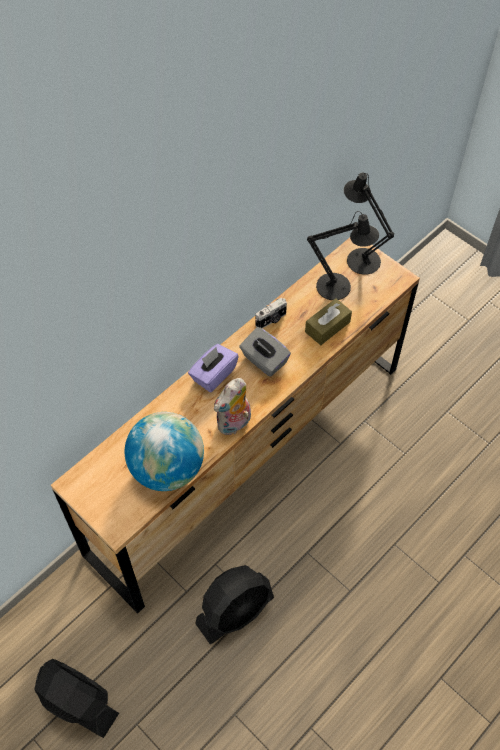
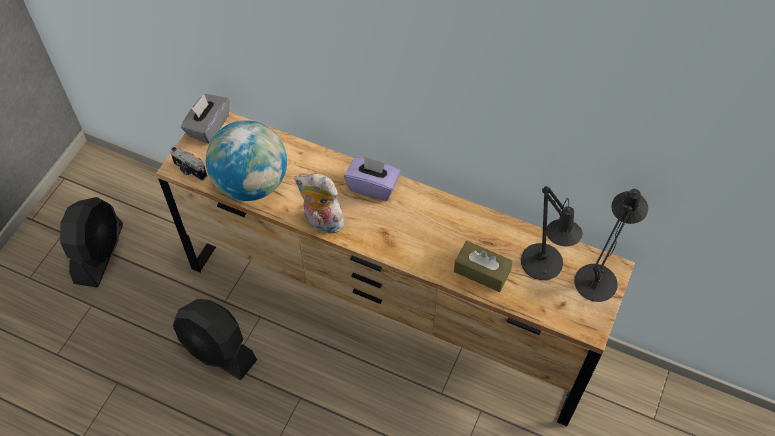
camera: 70 degrees right, 0 degrees up
(264, 361) = (409, 225): grey tissue box -> grey tissue box (208, 127)
(271, 320) = (465, 216): camera -> camera (189, 170)

